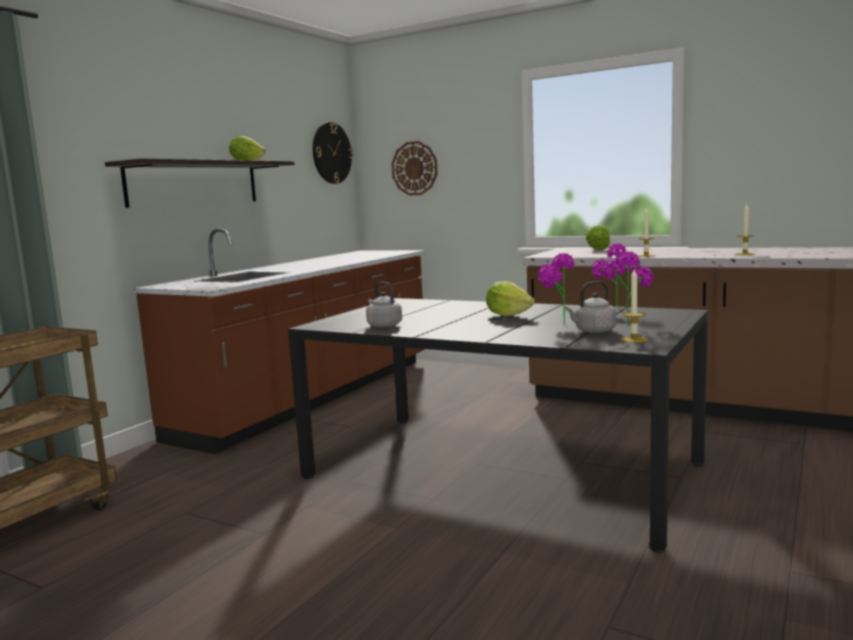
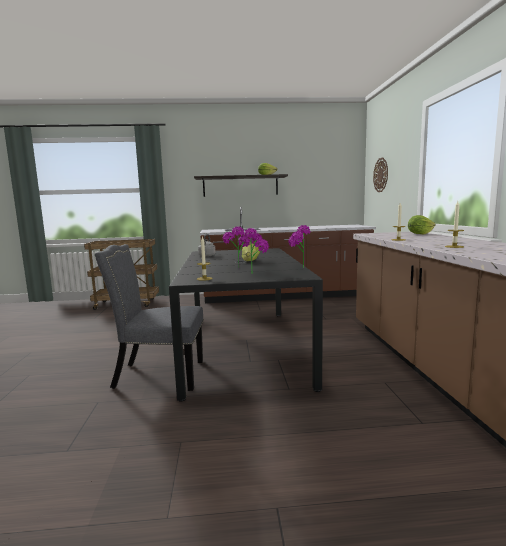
camera: 55 degrees right, 0 degrees up
(331, 153) = (341, 168): wall clock -> none
(546, 551) = (161, 375): none -> grey chair
(593, 331) = (221, 272): grey kettle -> none

